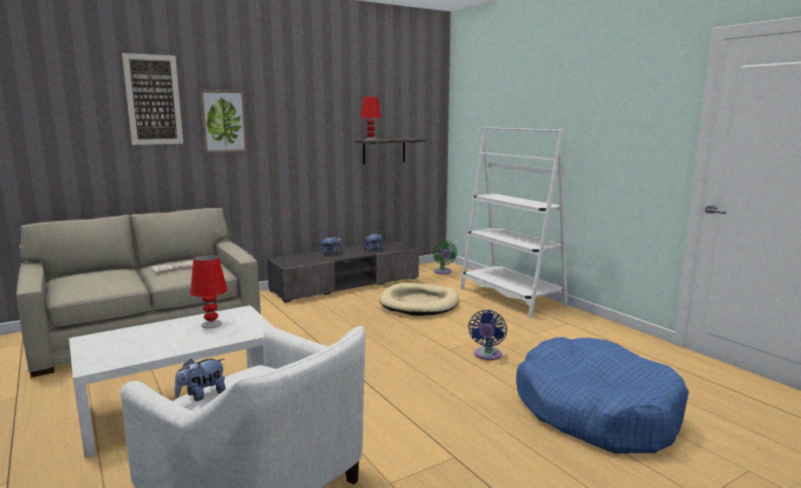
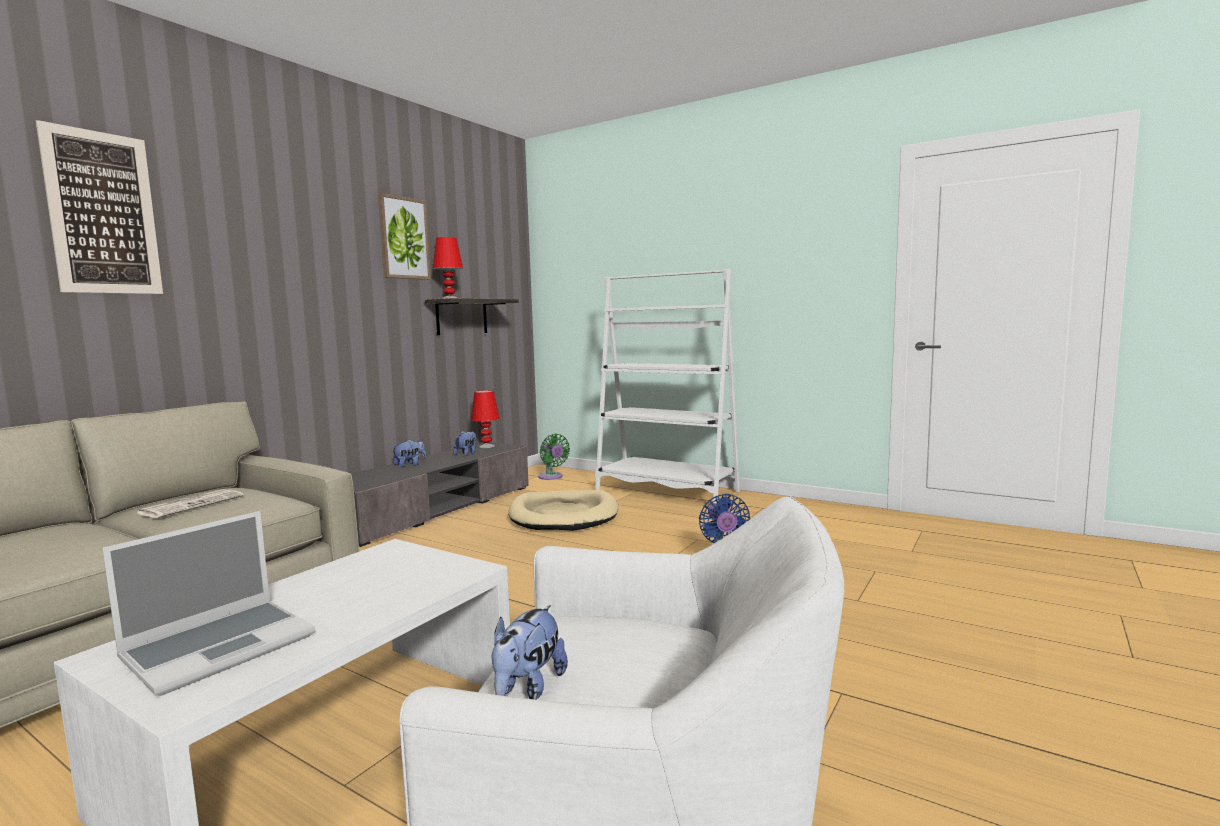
camera: 25 degrees left, 5 degrees down
(125, 345) = (221, 646): none -> laptop
(211, 324) = (363, 577): red table lamp -> red table lamp (486, 446)
(223, 121) = (232, 260): picture -> picture (404, 238)
(595, 411) = (912, 592): blue dog bed -> none

